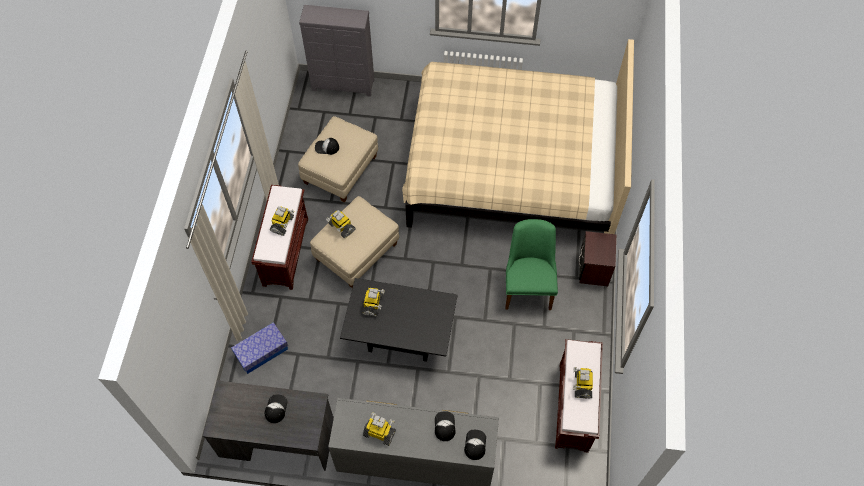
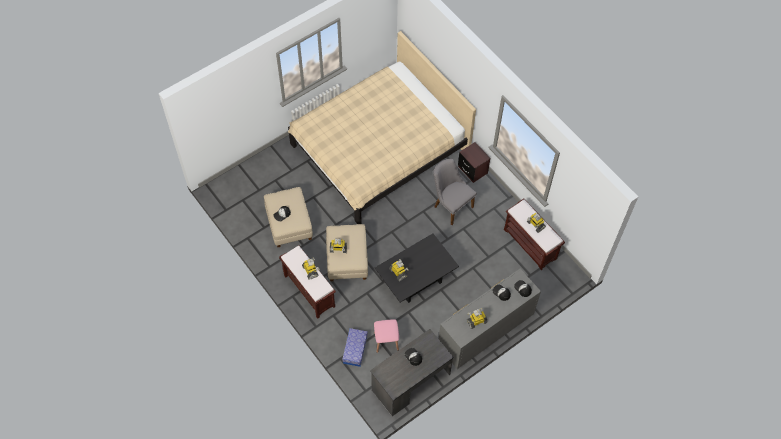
camera: 45 degrees left, 0 degrees up
(301, 371) = (386, 341): none -> pink stool
(343, 85) = (236, 176): grey dresser -> none
(527, 286) = (450, 205): green chair -> grey chair

